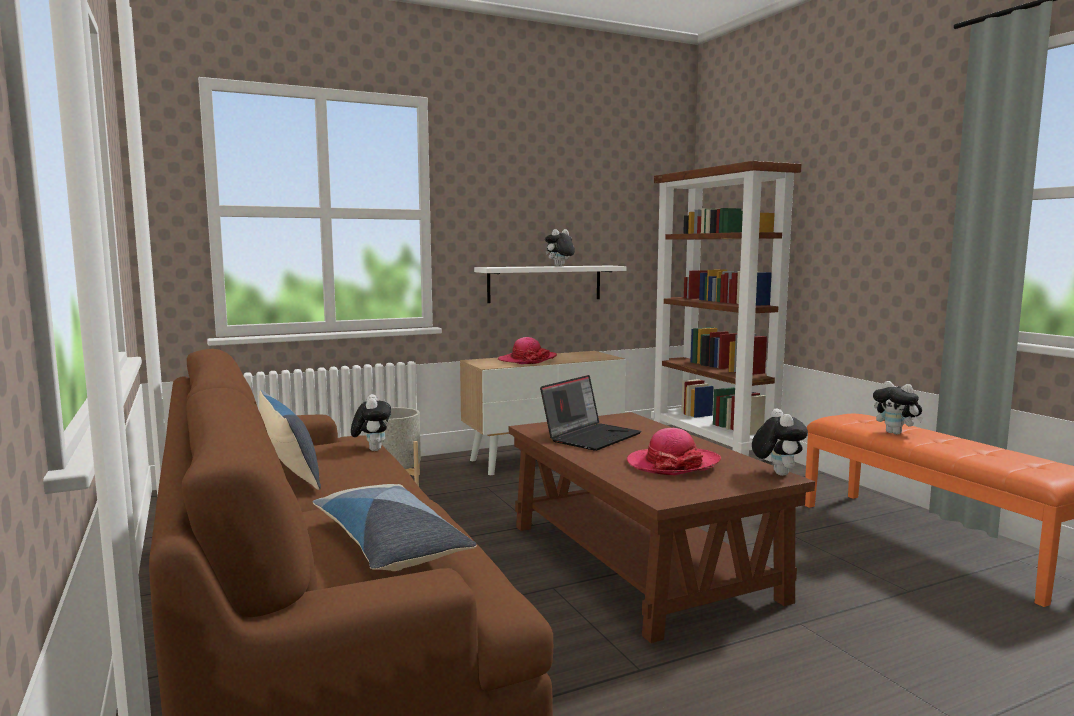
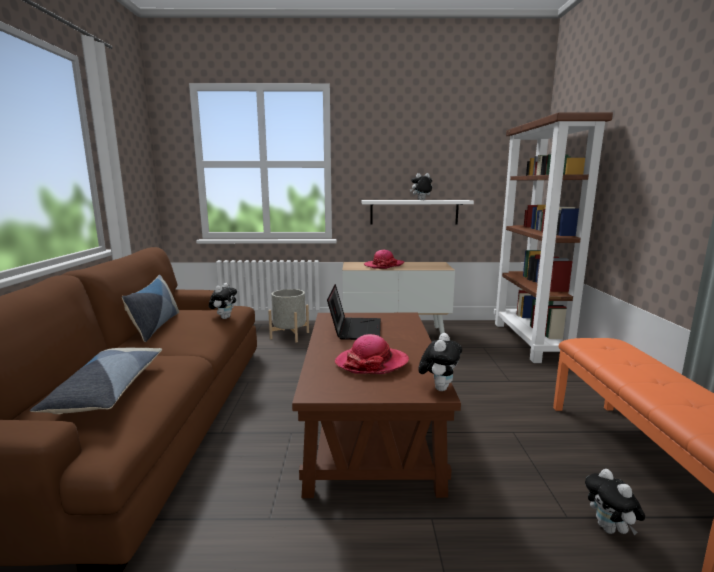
camera: 25 degrees right, 5 degrees up
(591, 436) = (355, 329): laptop -> laptop turned 60 degrees counterclockwise
(896, 433) = (624, 365): plush toy -> plush toy (610, 529)

